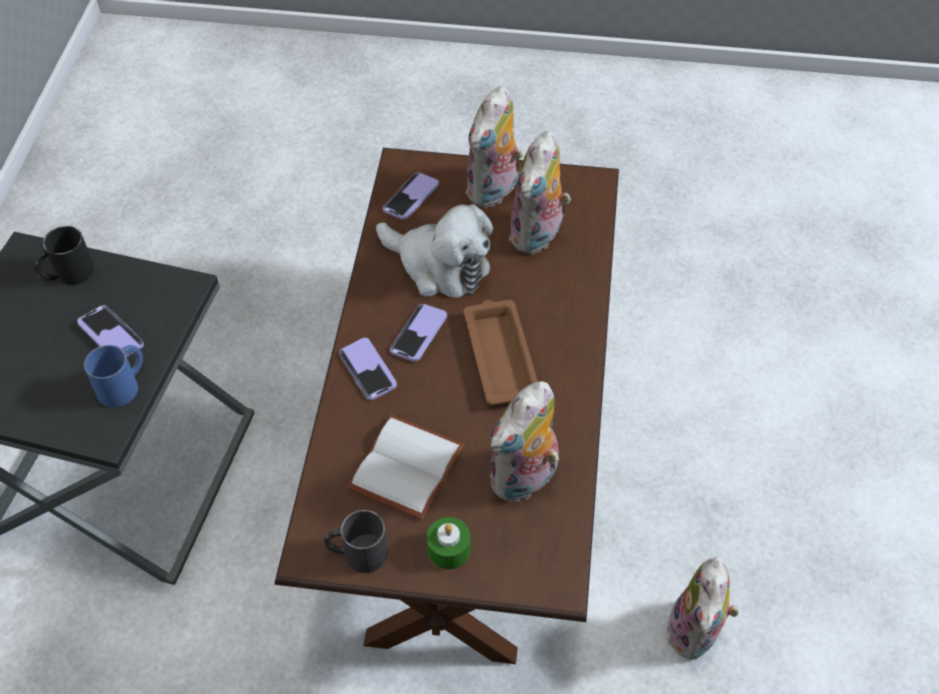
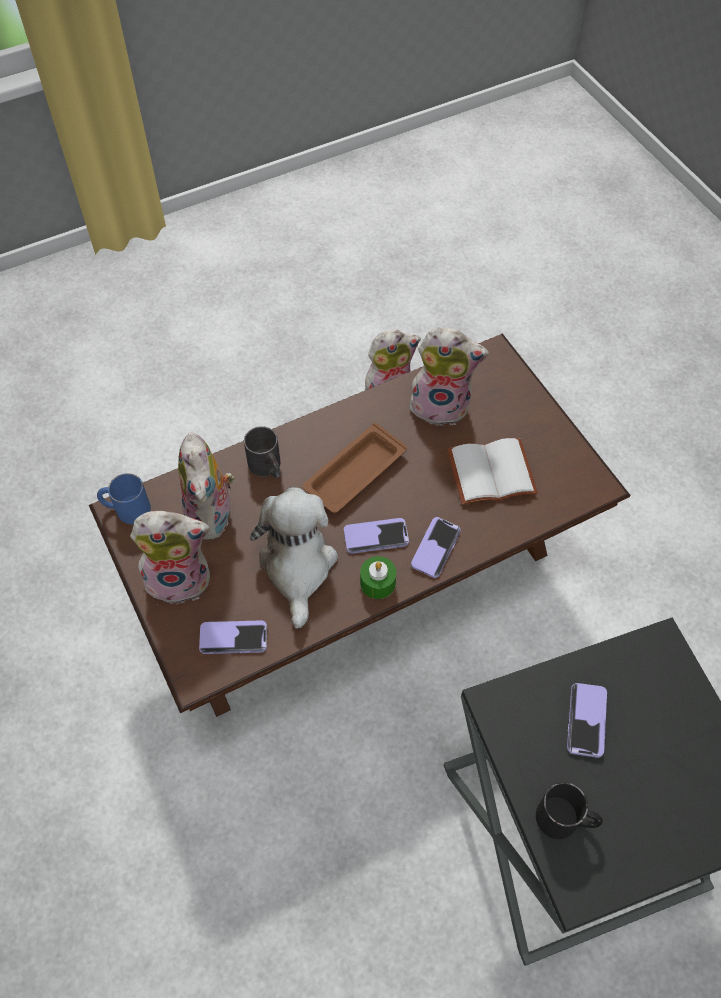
camera: 125 degrees left, 5 degrees up
(124, 384) = (615, 668): blue mug -> blue mug (126, 509)
(357, 553) = (572, 461): black mug -> black mug (268, 467)
(449, 549) = (524, 416): green candle -> green candle (377, 583)
(538, 236) = (213, 516): plush toy -> plush toy turned 90 degrees clockwise

